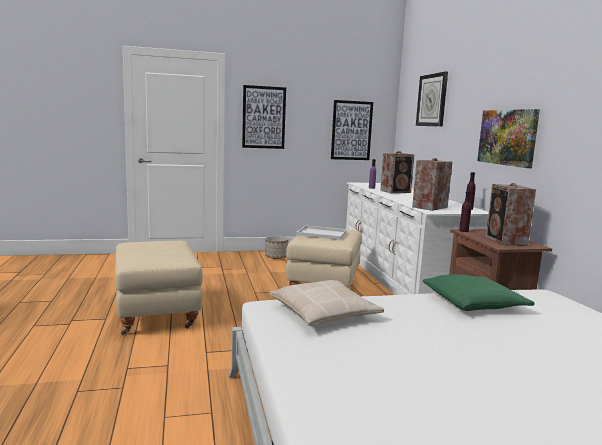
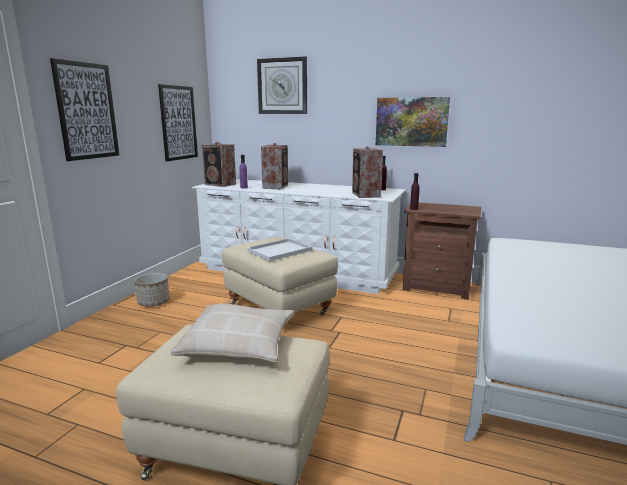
camera: 55 degrees left, 5 degrees up
(324, 314) = (546, 317): beige pillow -> beige pillow (239, 344)
(474, 303) = (524, 262): green pillow -> none
(506, 241) = (455, 209): speaker -> speaker (220, 184)

